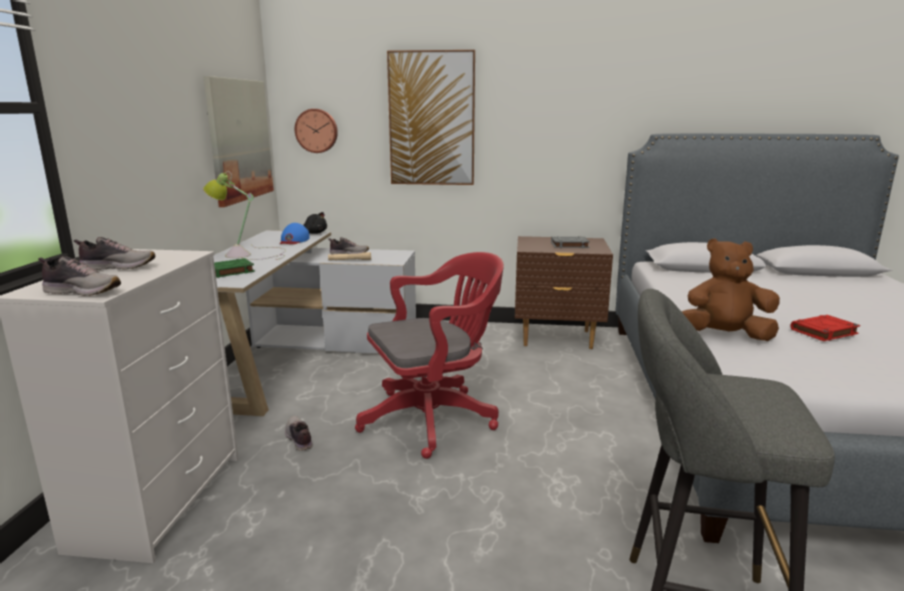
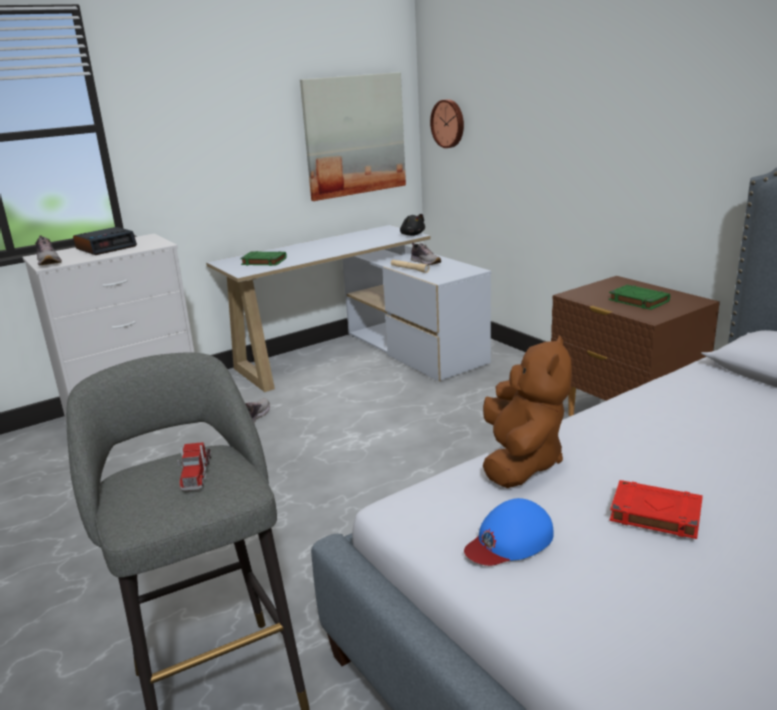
camera: 50 degrees right, 5 degrees up
(118, 267) = (106, 247): shoe -> alarm clock
(249, 254) = (315, 247): table lamp -> none
(294, 240) = (378, 240): blue cap -> blue cap (509, 541)
(432, 119) = (541, 114): picture -> none
(434, 418) = (356, 445): red office chair -> none
(569, 245) = (637, 301): grey book -> green book
(724, 336) = (521, 462): brown plush toy -> brown plush toy turned 45 degrees clockwise
(733, 389) = (197, 473): none -> toy truck

